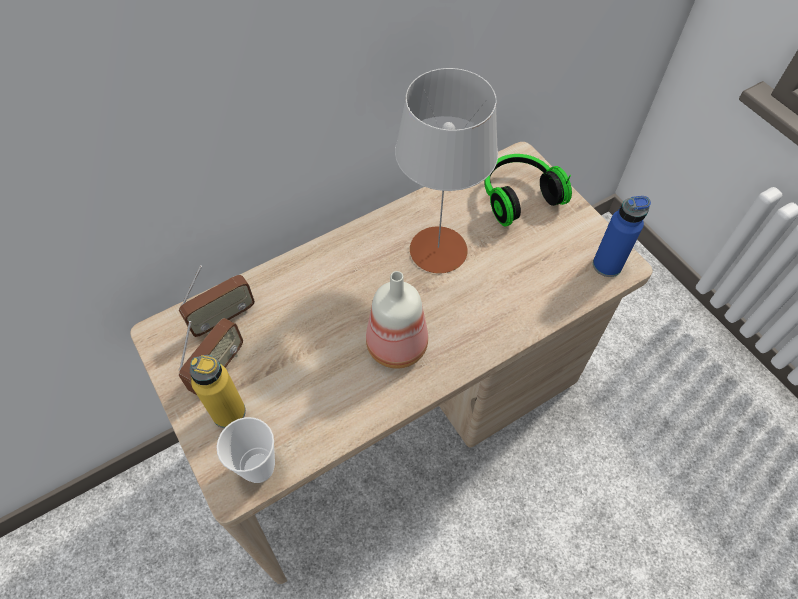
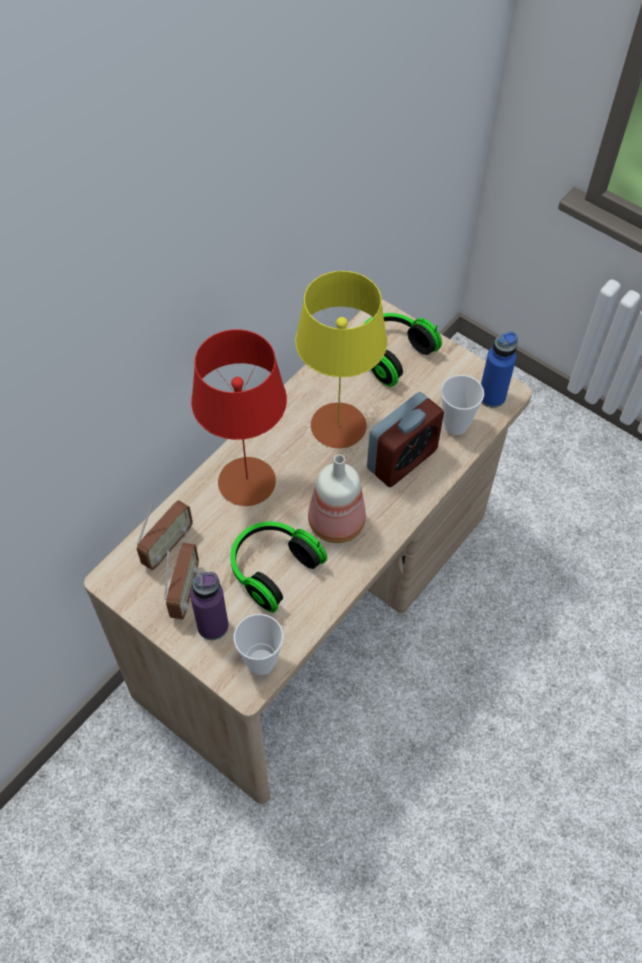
camera: 20 degrees left, 0 degrees up
(229, 412) = (213, 626): yellow bottle -> purple bottle
(312, 372) = (271, 568): none -> headphones
(327, 278) = (247, 481): none -> red table lamp
(438, 250) = (338, 425): grey table lamp -> yellow table lamp
(489, 301) = (402, 459): none -> alarm clock
(558, 283) = (455, 425): none -> cup

